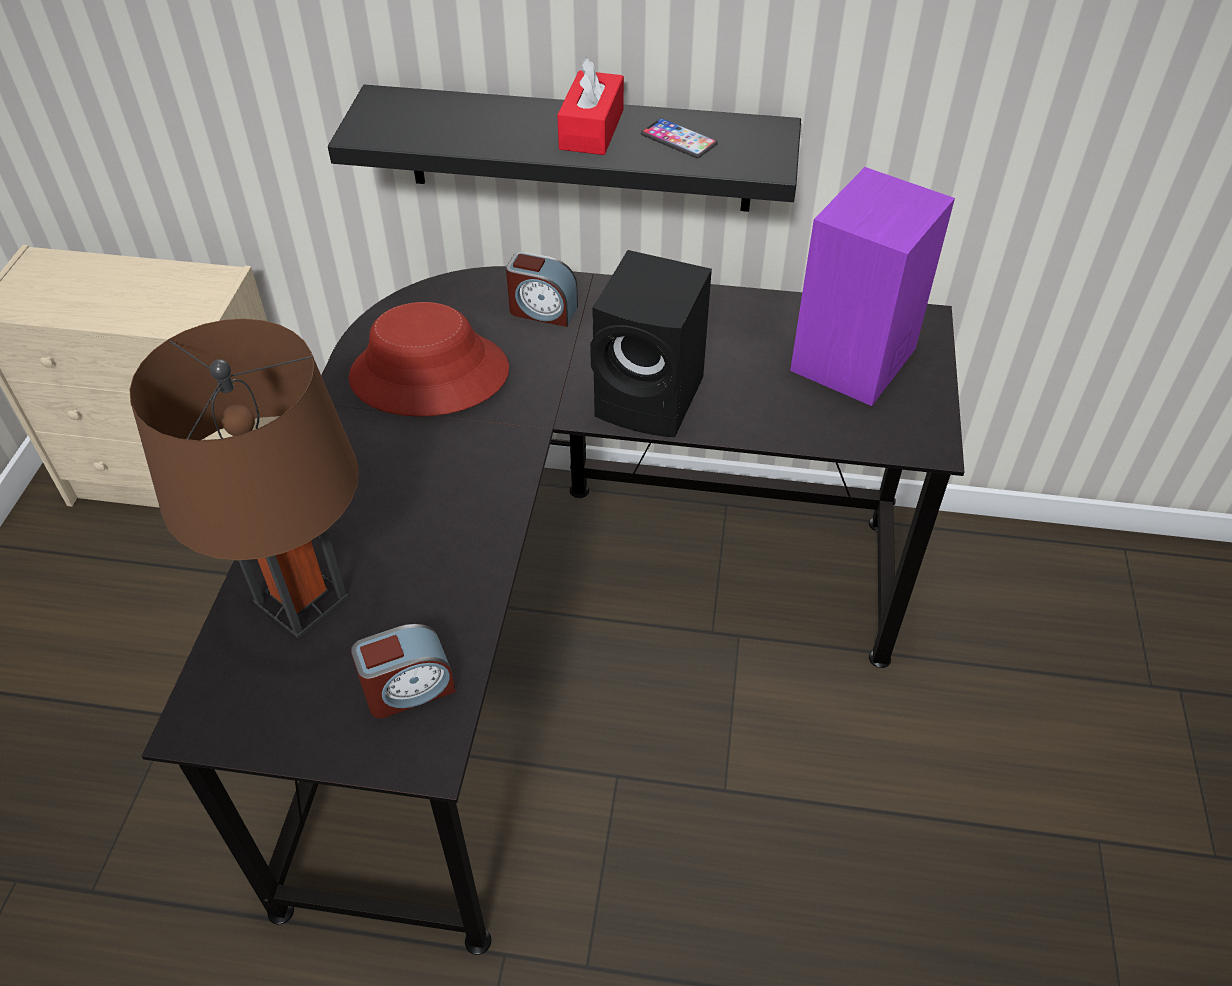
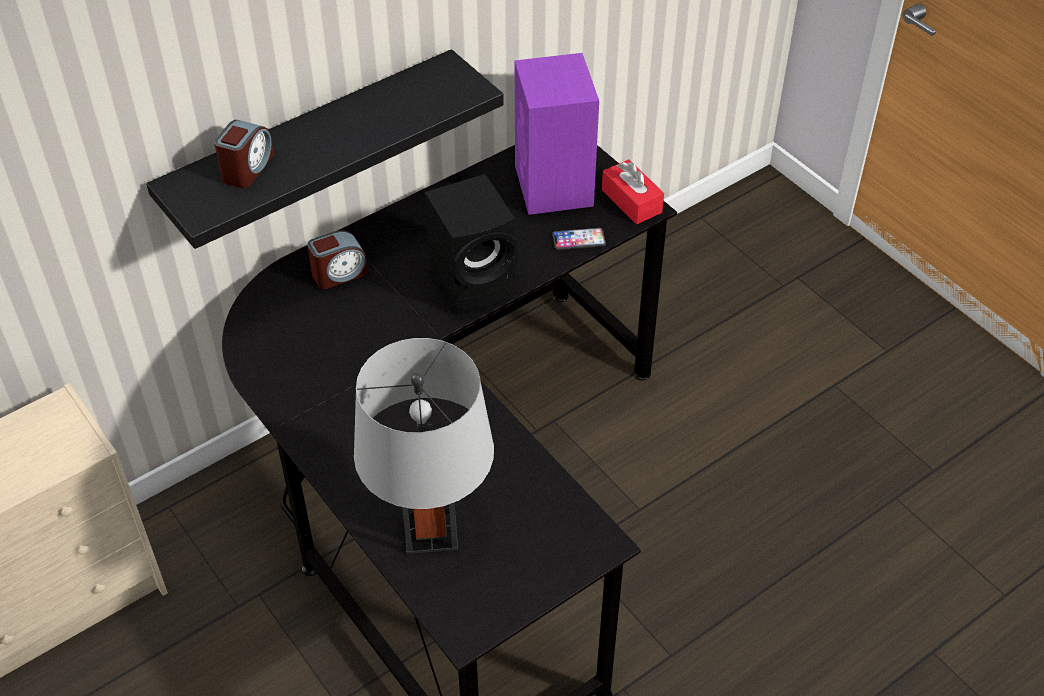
camera: 45 degrees left, 0 degrees up
(301, 599) = (431, 531): brown table lamp -> grey table lamp
(408, 689) = (550, 523): alarm clock -> alarm clock (247, 168)
(429, 375) = (324, 360): red hat -> none
(591, 129) = (344, 126): red tissue box -> red tissue box (631, 201)
(679, 139) = (404, 103): phone -> phone (578, 240)

